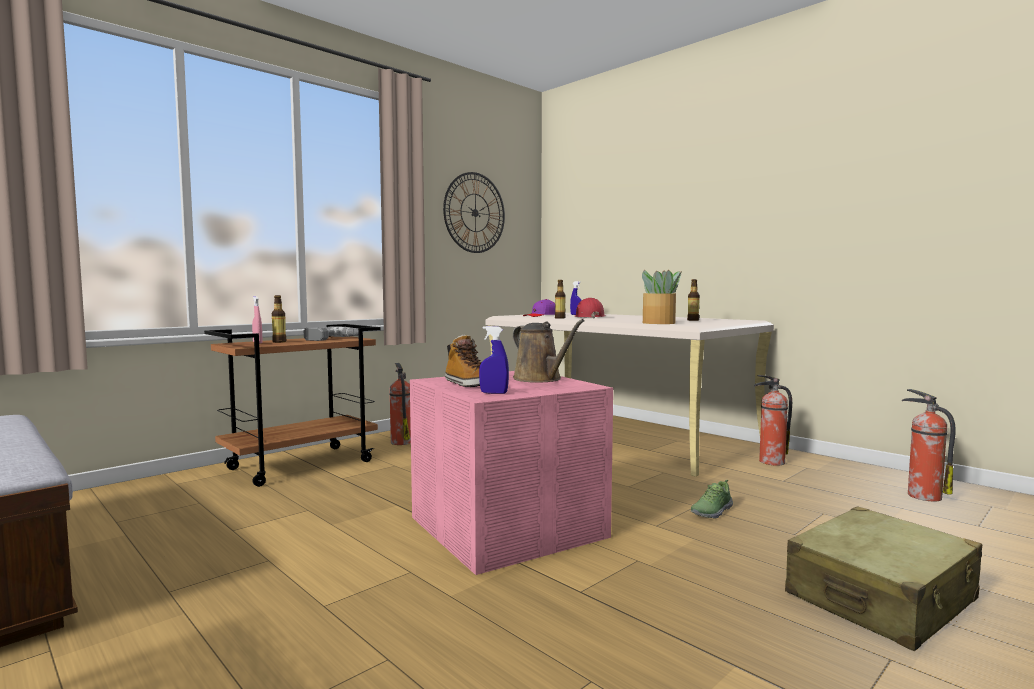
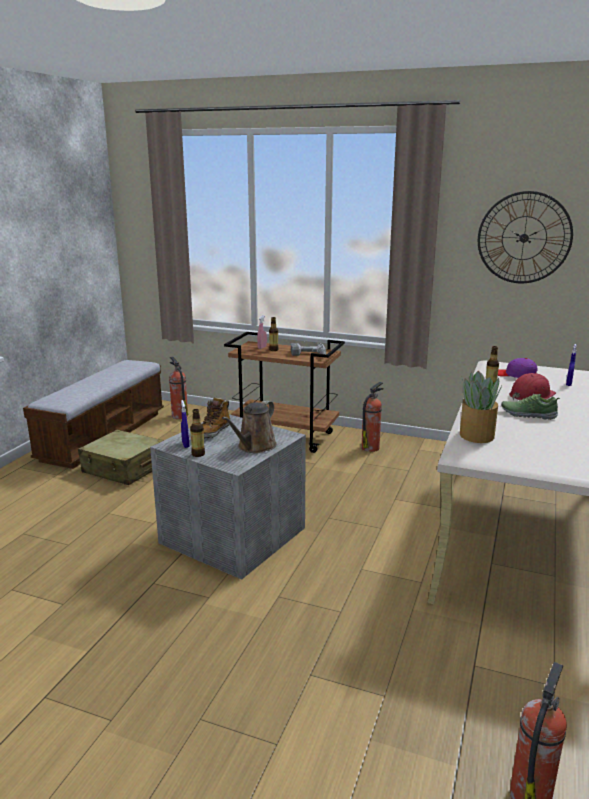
camera: 65 degrees right, 15 degrees up
(508, 525) = (235, 535): pink storage box -> grey storage box
(693, 320) = (562, 446): bottle -> bottle (198, 454)
(711, 511) = (332, 621): shoe -> shoe (528, 414)
(770, 462) = (544, 653): fire extinguisher -> fire extinguisher (179, 416)
(880, 598) = (201, 723): beige suitcase -> beige suitcase (124, 469)

